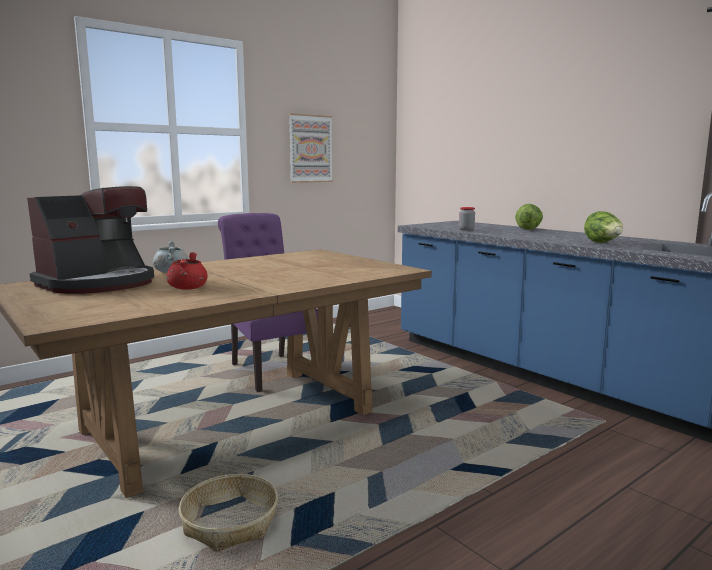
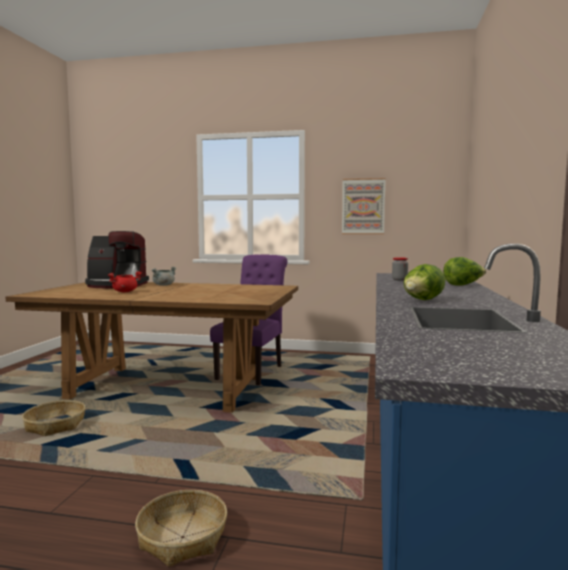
camera: 50 degrees right, 5 degrees down
(615, 506) = (182, 537): none -> basket

